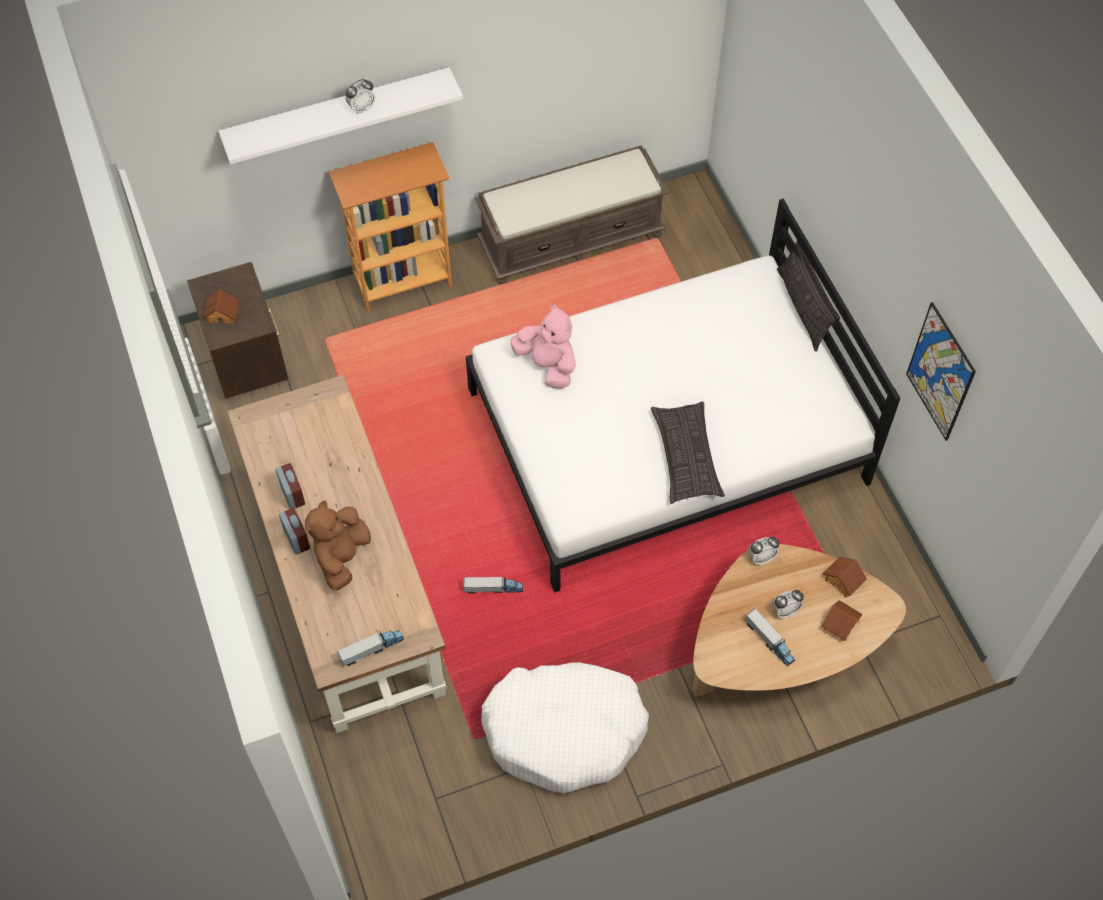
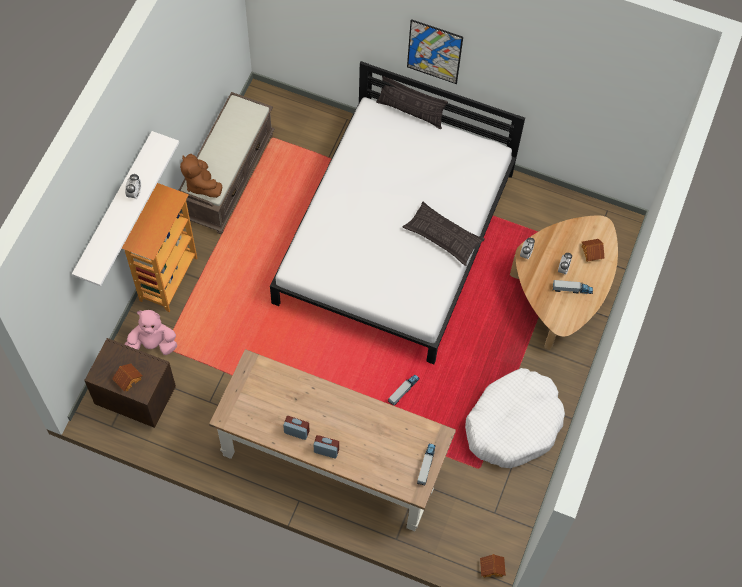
camera: 50 degrees left, 5 degrees up
(342, 557) = (358, 437): brown plush toy -> brown plush toy (201, 184)
(547, 365) = (325, 251): pink plush toy -> pink plush toy (153, 344)
(844, 580) = (571, 230): toy house -> toy house (492, 568)
(940, 372) = (552, 88): picture -> picture (434, 51)

